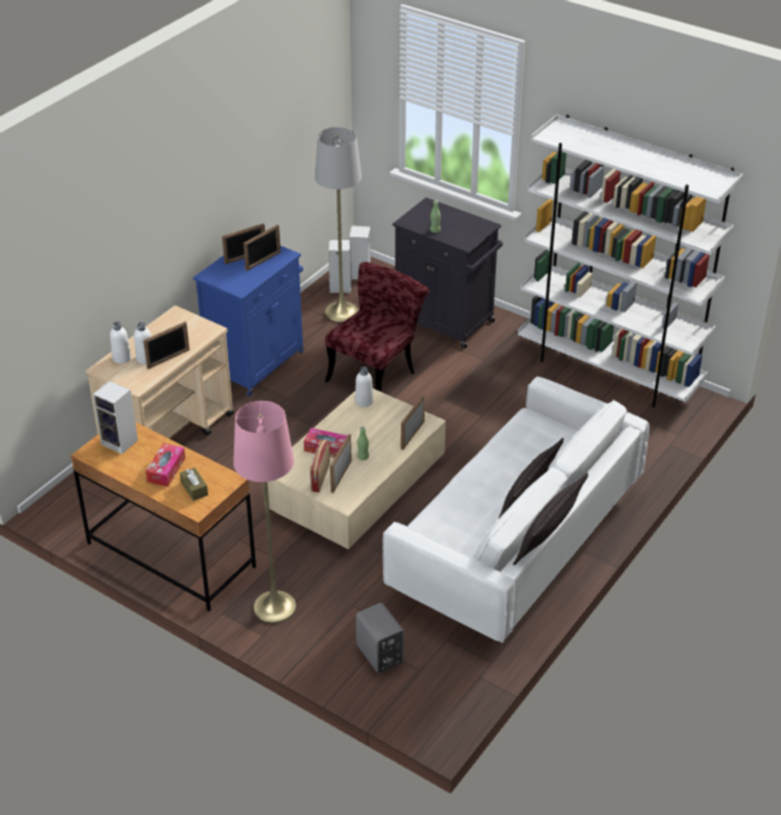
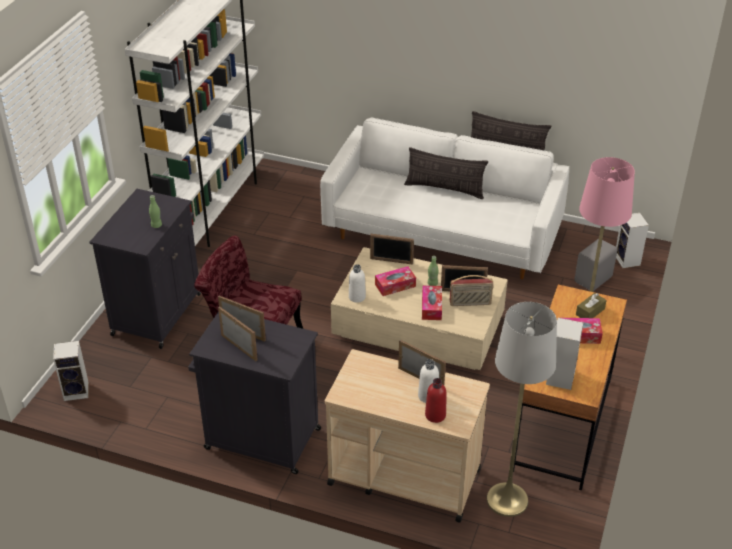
camera: 105 degrees left, 0 degrees up
(122, 358) = (435, 415): white bottle -> red bottle
(256, 362) = (260, 438): blue cabinet -> black cabinet
(339, 287) = (106, 403): speaker -> speaker (628, 261)
(341, 312) = (153, 391): grey floor lamp -> grey floor lamp (507, 499)
(371, 430) = (395, 285): none -> tissue box

